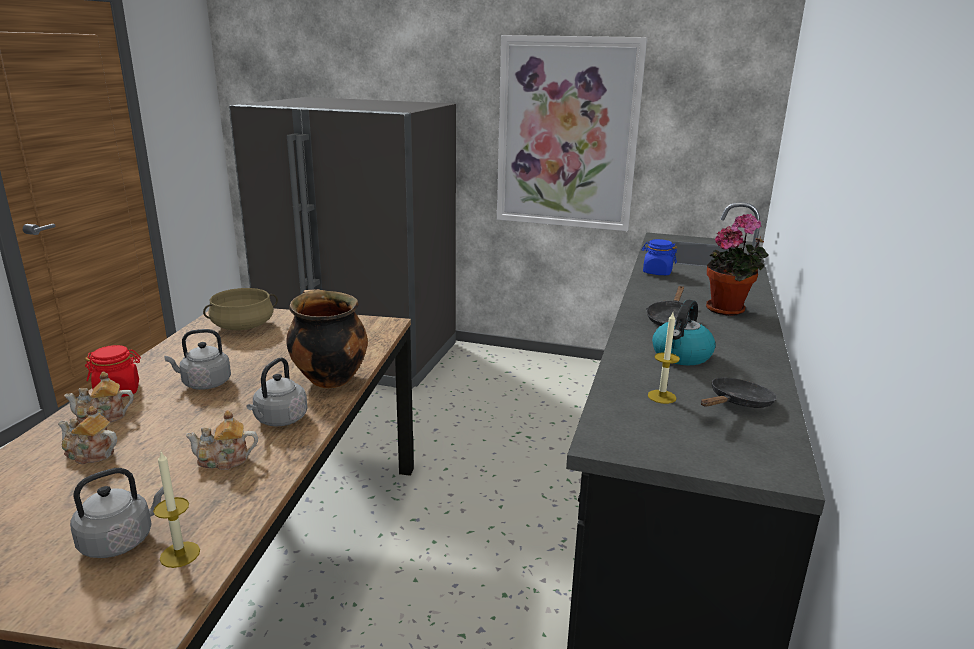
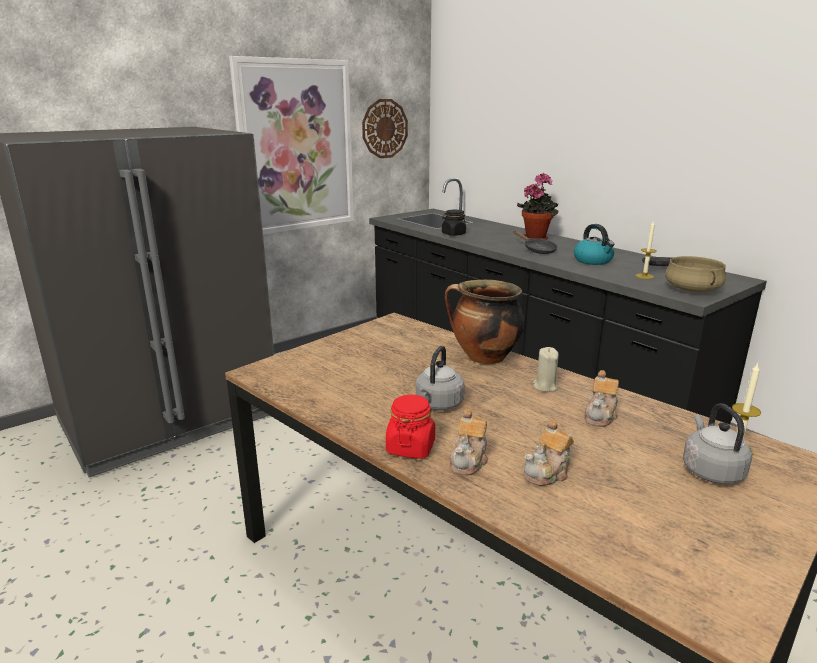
camera: 55 degrees left, 0 degrees up
(243, 326) = (315, 370): beige cooking pot -> beige cooking pot (693, 290)
(279, 420) = (544, 386): grey kettle -> beige candle
(657, 272) = (453, 234): blue jar -> black jar
(697, 124) = (384, 128): none -> wall clock

